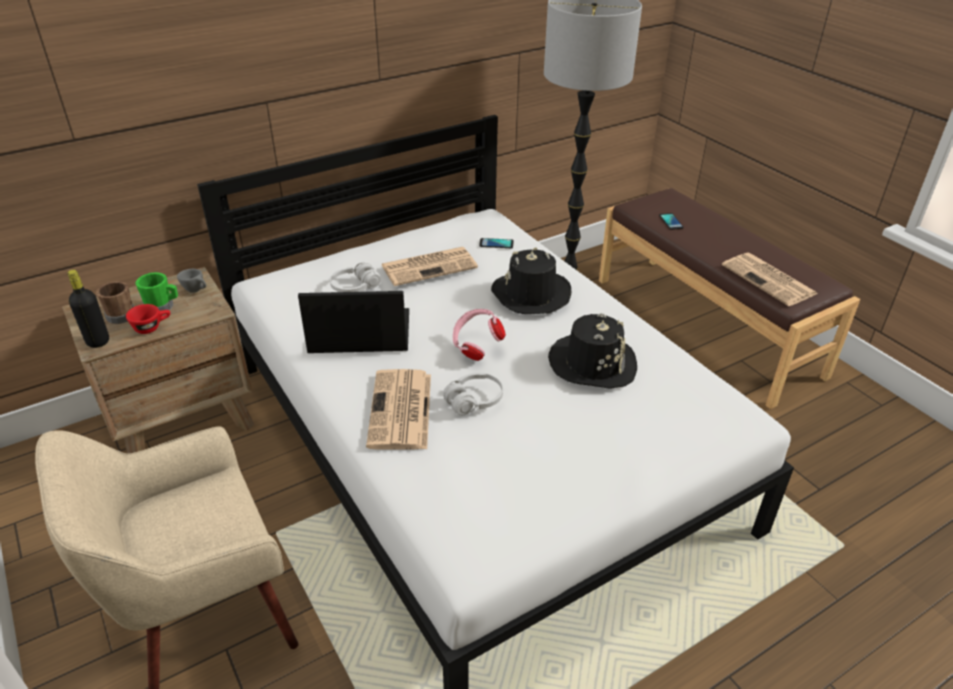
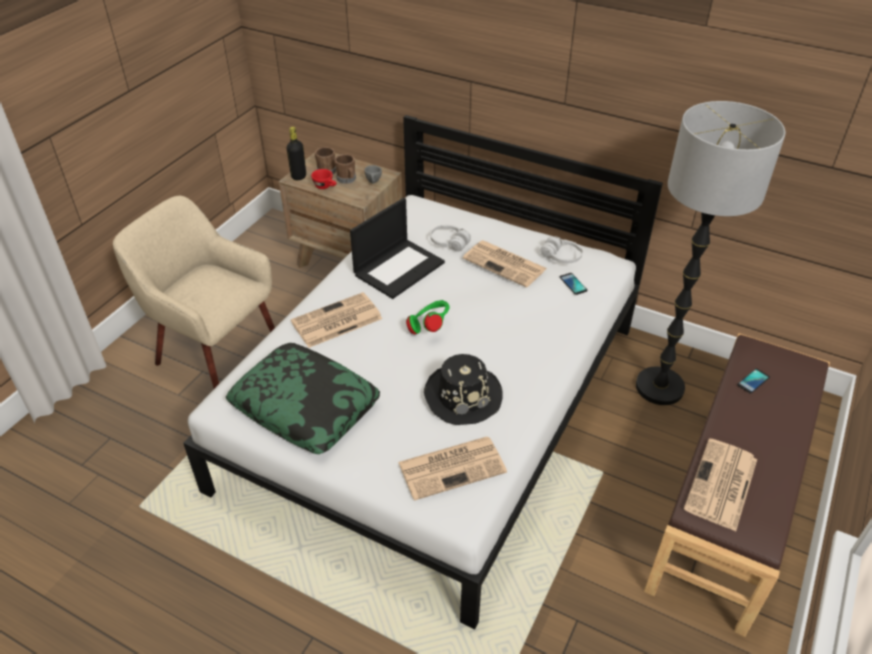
camera: 60 degrees right, 5 degrees up
(162, 307) = (347, 180): green mug -> brown mug
(358, 333) = (399, 268): laptop -> laptop turned 75 degrees clockwise
(474, 401) = (371, 350): white headphones -> white headphones (561, 257)
(476, 347) = (429, 327): pink headphones -> green headphones
(524, 485) = (305, 406): none -> pillow
(531, 294) = (520, 329): black hat -> none
(686, 405) = (453, 467): none -> newspaper

